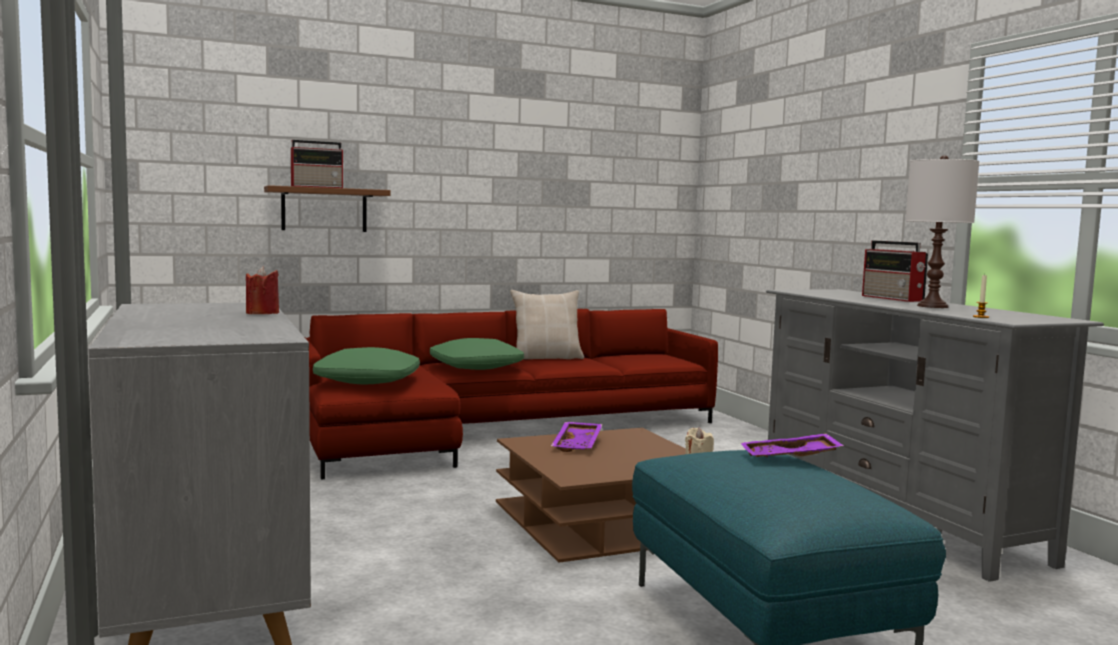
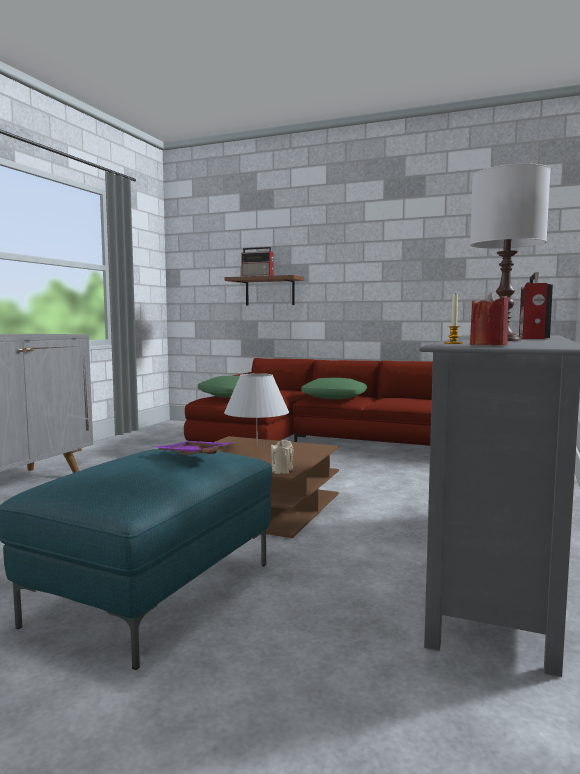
camera: 45 degrees right, 0 degrees up
(262, 313) = (32, 335): red candle -> red candle (488, 345)
(546, 358) = (403, 397): beige pillow -> none
(578, 445) = (257, 446): purple tray -> white table lamp

